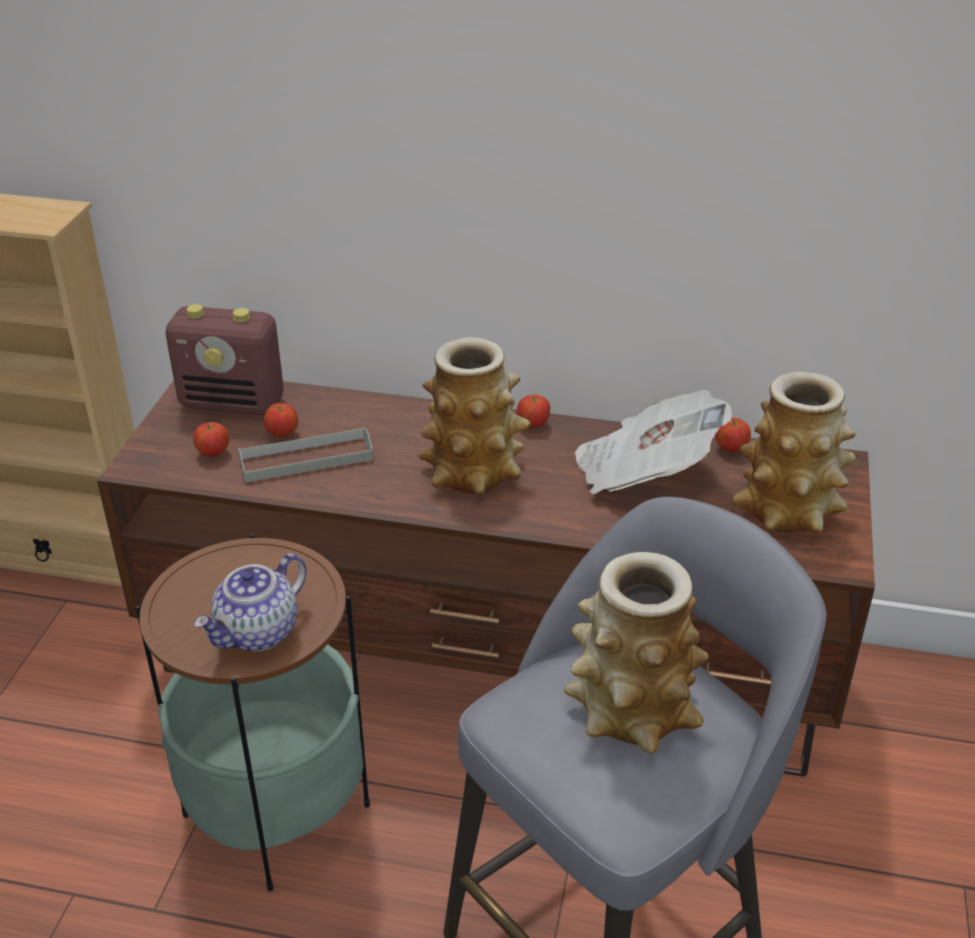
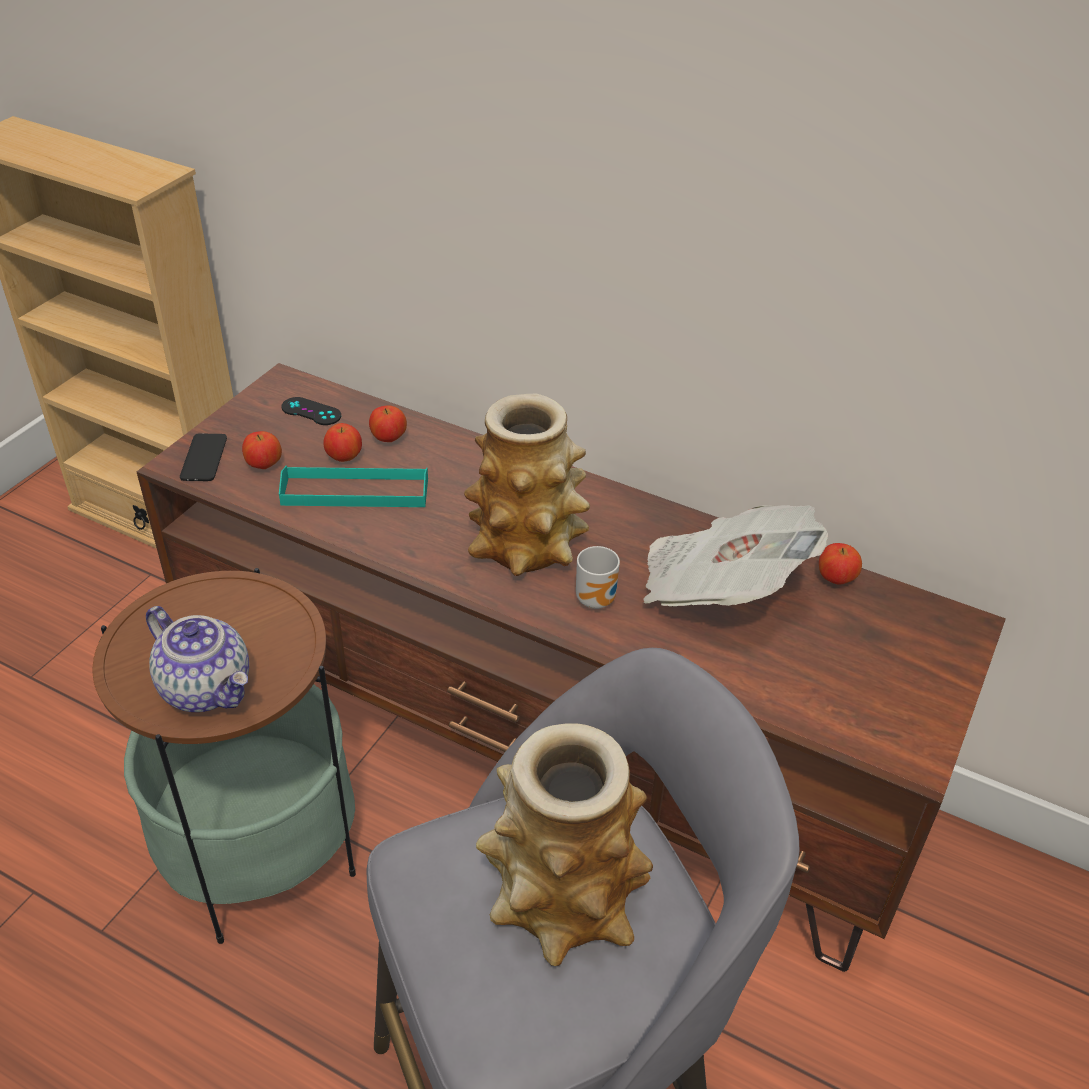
camera: 15 degrees right, 5 degrees up
(155, 458) = (204, 458): none -> phone
(233, 403) = (311, 411): radio -> black game controller
(258, 633) = (208, 688): teapot -> teapot turned 105 degrees counterclockwise
(306, 459) = (355, 492): grey tray -> turquoise tray
(533, 425) = (618, 502): apple -> apple (389, 439)
(552, 501) = (598, 600): none -> mug
(788, 510) = (874, 674): vase -> none

